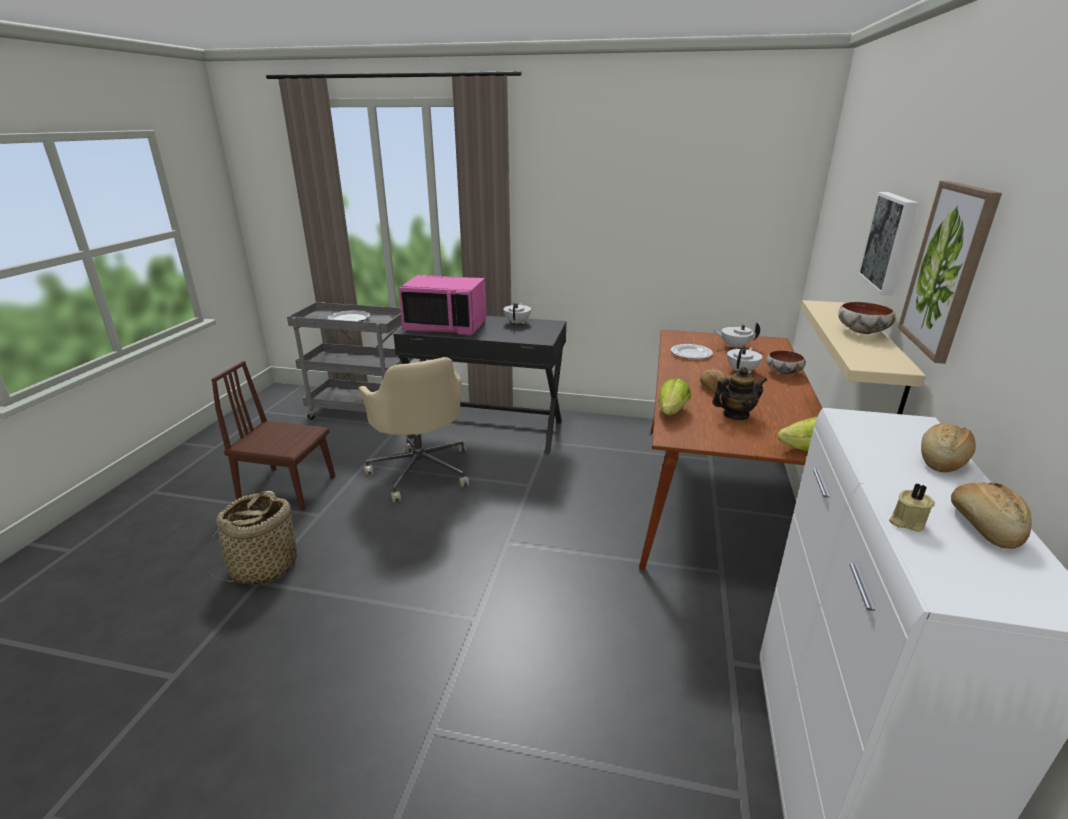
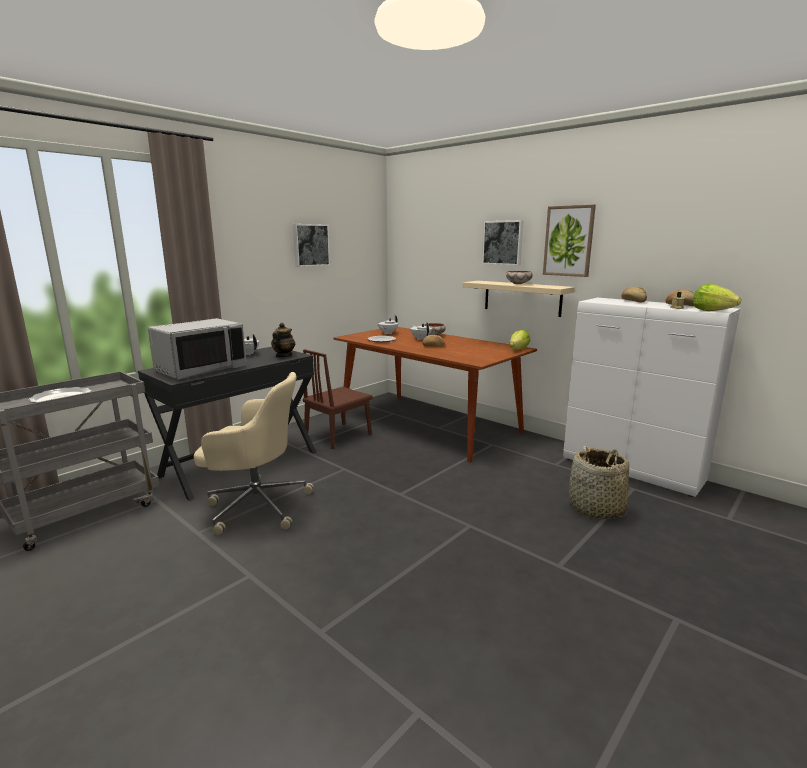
camera: 60 degrees left, 10 degrees down
(263, 566) = (297, 625): basket -> basket (596, 508)
(287, 488) = (166, 589): brown chair -> brown chair (338, 435)
(446, 326) = (200, 369): pink microwave -> grey microwave
(659, 200) = (310, 245): none -> picture
(671, 412) = (449, 357): lettuce -> lettuce (712, 311)
(735, 415) = (469, 350): teapot -> teapot (283, 356)

